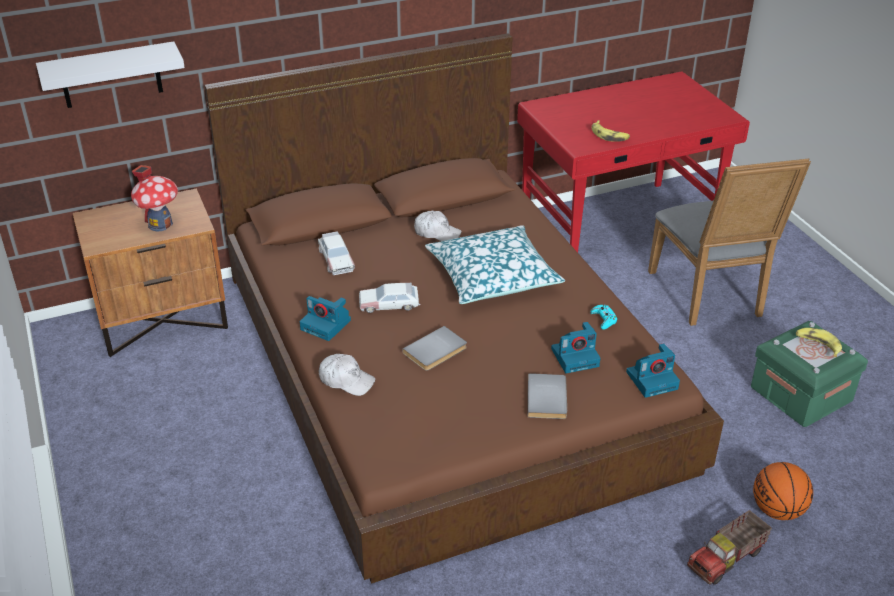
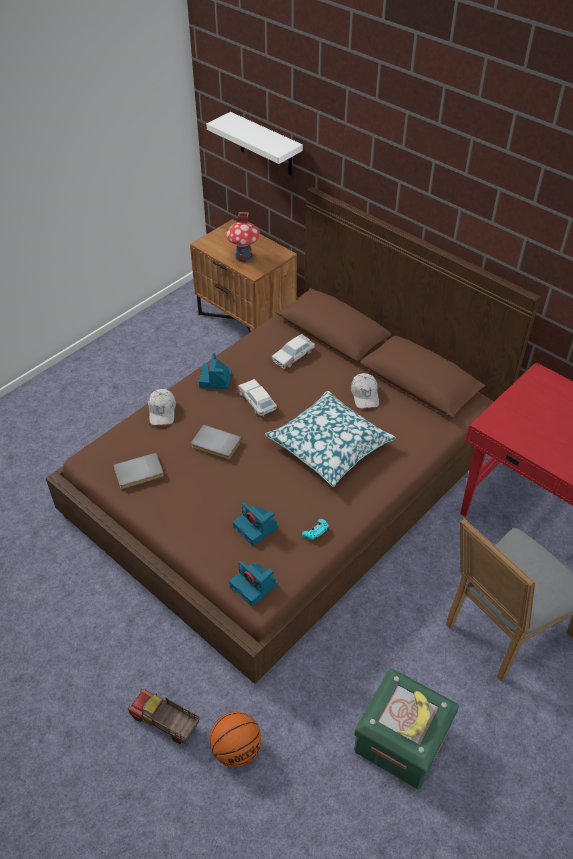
camera: 65 degrees right, 10 degrees up
(549, 398) = (198, 525): grey book -> grey book (139, 473)
(609, 135) = (529, 437): banana -> none

